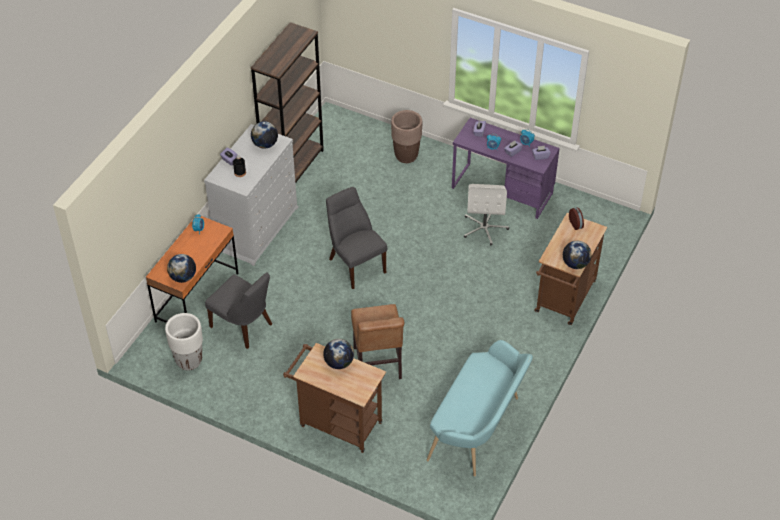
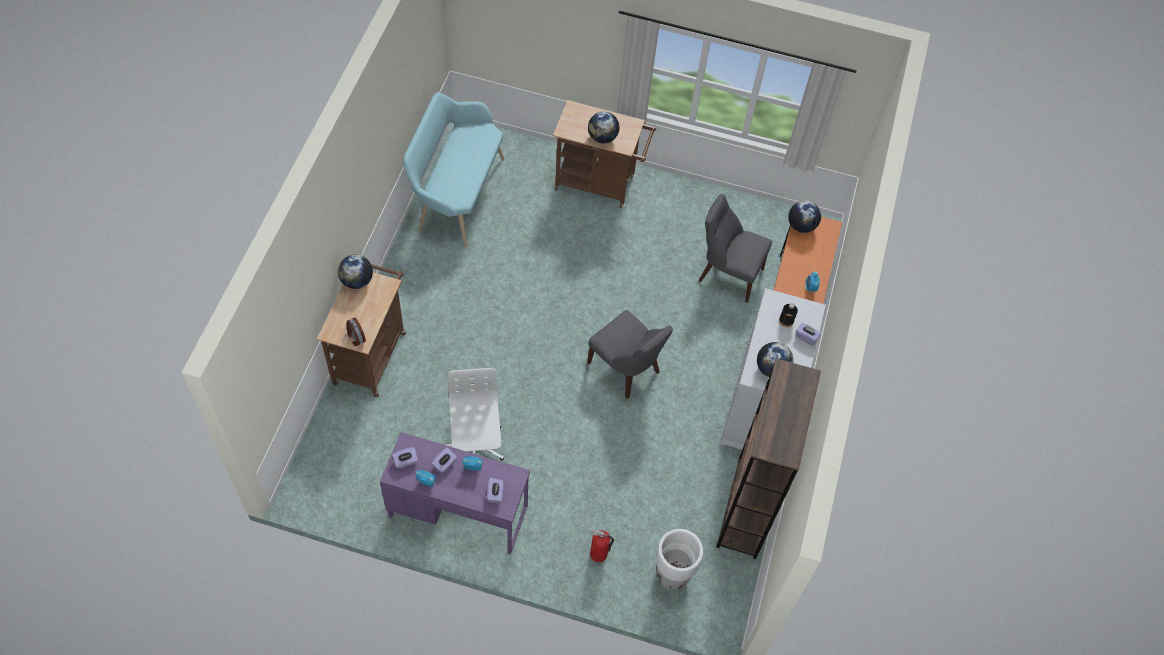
camera: 165 degrees right, 10 degrees up
(189, 361) = (769, 228): white planter -> white planter (672, 575)
(377, 365) = (571, 247): brown chair -> none
(406, 156) = (599, 554): brown planter -> fire extinguisher

